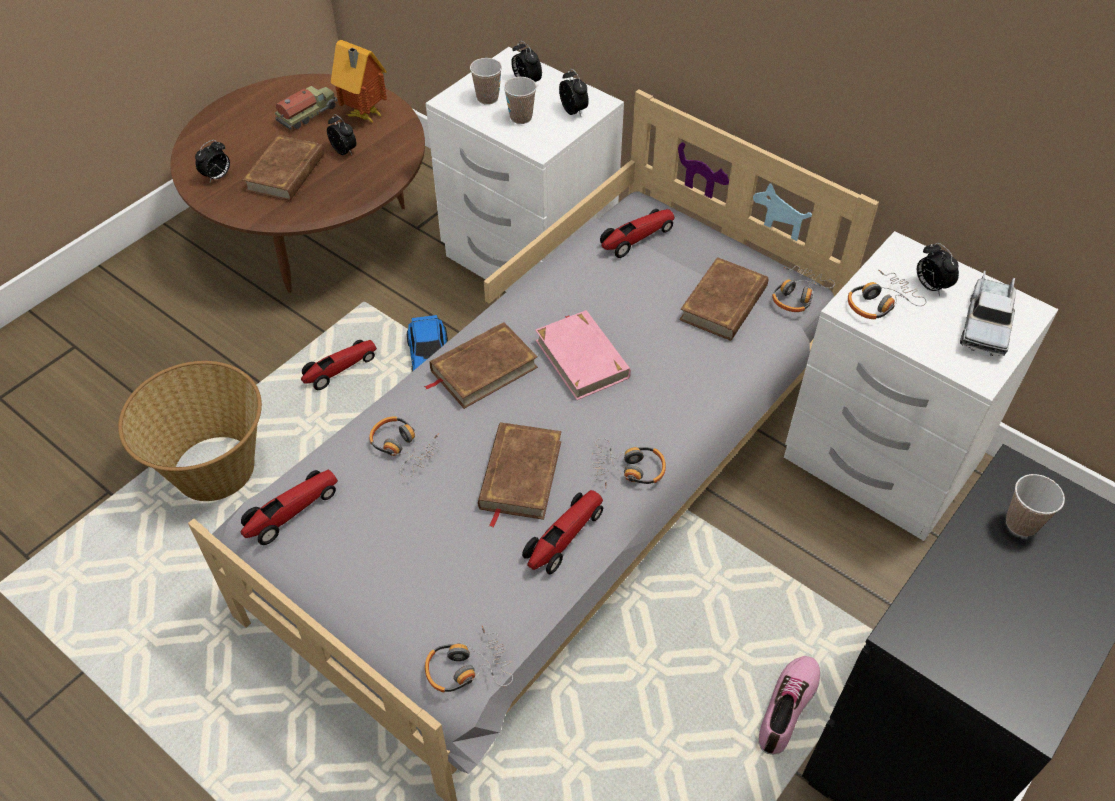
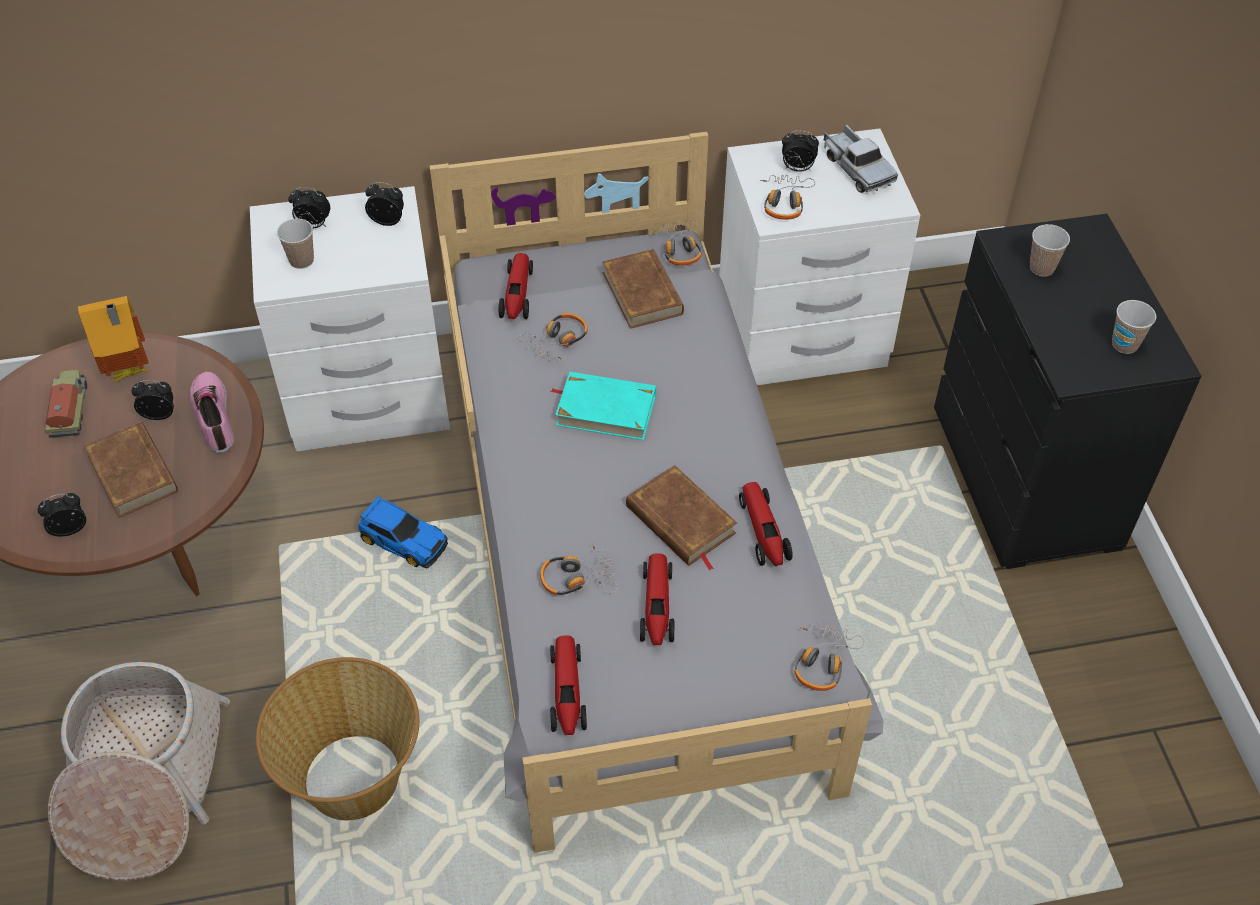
camera: 50 degrees left, 0 degrees up
(129, 370) = (145, 785): none -> basket
(217, 177) = (70, 528): alarm clock -> alarm clock turned 105 degrees counterclockwise
(339, 369) = (340, 612): toy car -> toy car (657, 607)
(483, 369) = (549, 476): brown book -> none
(521, 117) = (354, 256): cup -> cup (1124, 344)
(582, 358) = (606, 409): pink book -> turquoise book
(628, 469) = (739, 454): headphones -> headphones (557, 341)
(788, 707) = (943, 537): shoe -> shoe (215, 415)

